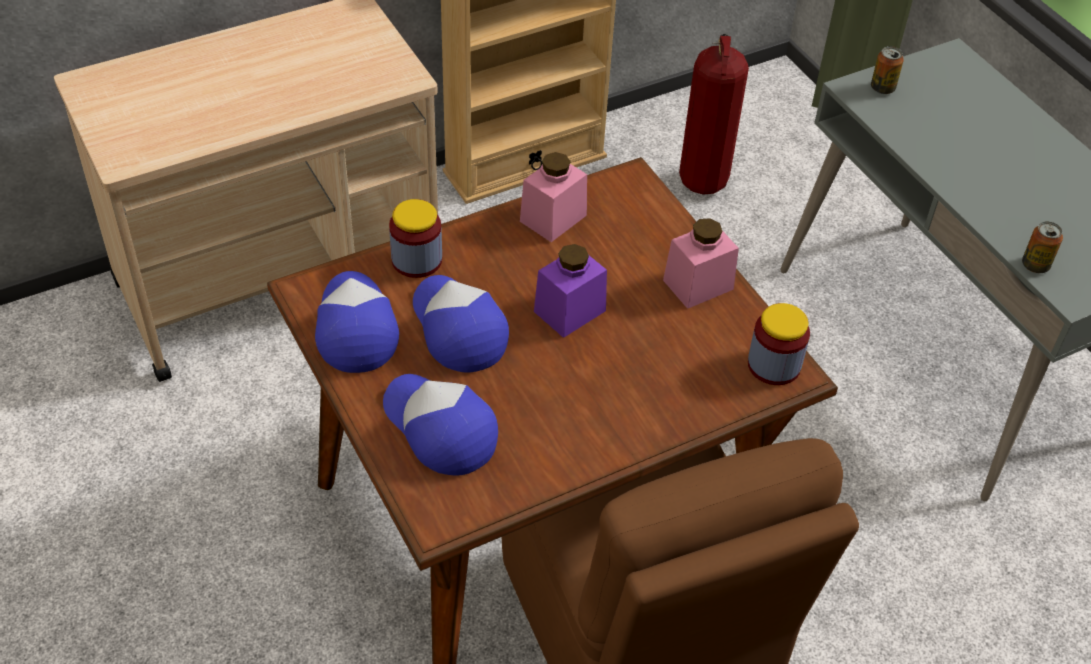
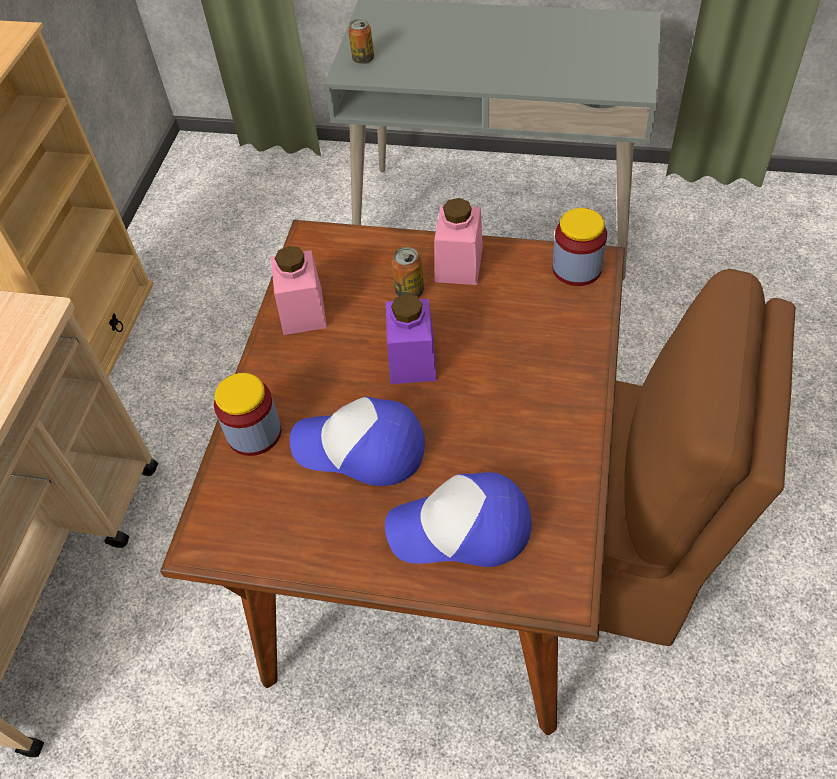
camera: 45 degrees left, 5 degrees up
(355, 327) = (287, 528): cap -> none
(701, 179) = (233, 244): fire extinguisher -> none
(1035, 265) = (594, 88): can -> can (409, 291)

